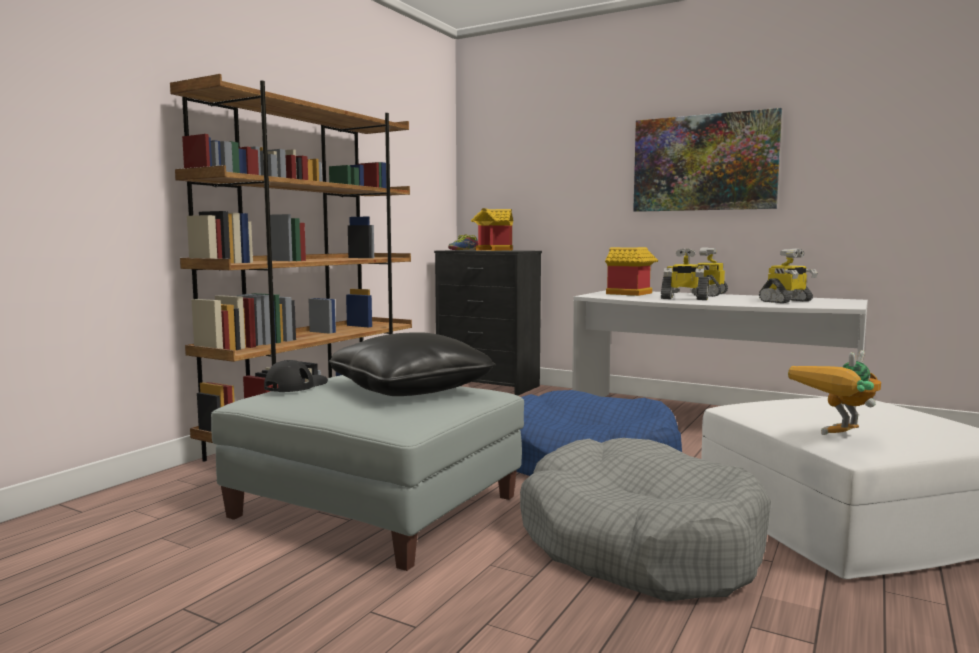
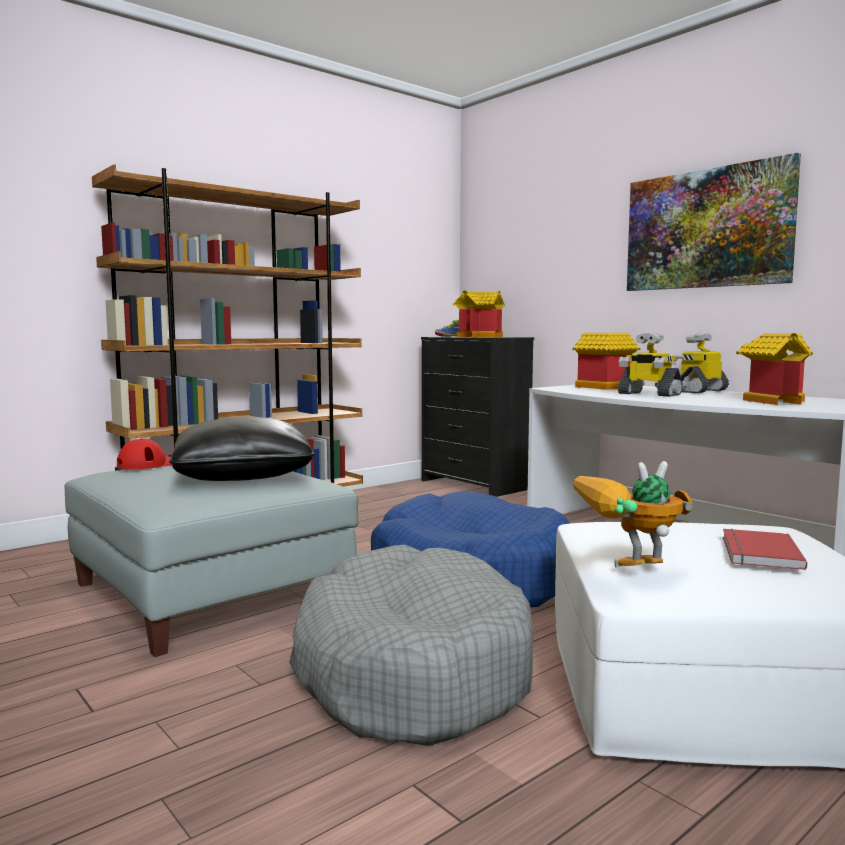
camera: 20 degrees right, 0 degrees up
(296, 385) = (151, 464): black cap -> red cap
(786, 301) = (772, 401): toy robot -> toy house
(892, 414) = (757, 552): none -> red book

